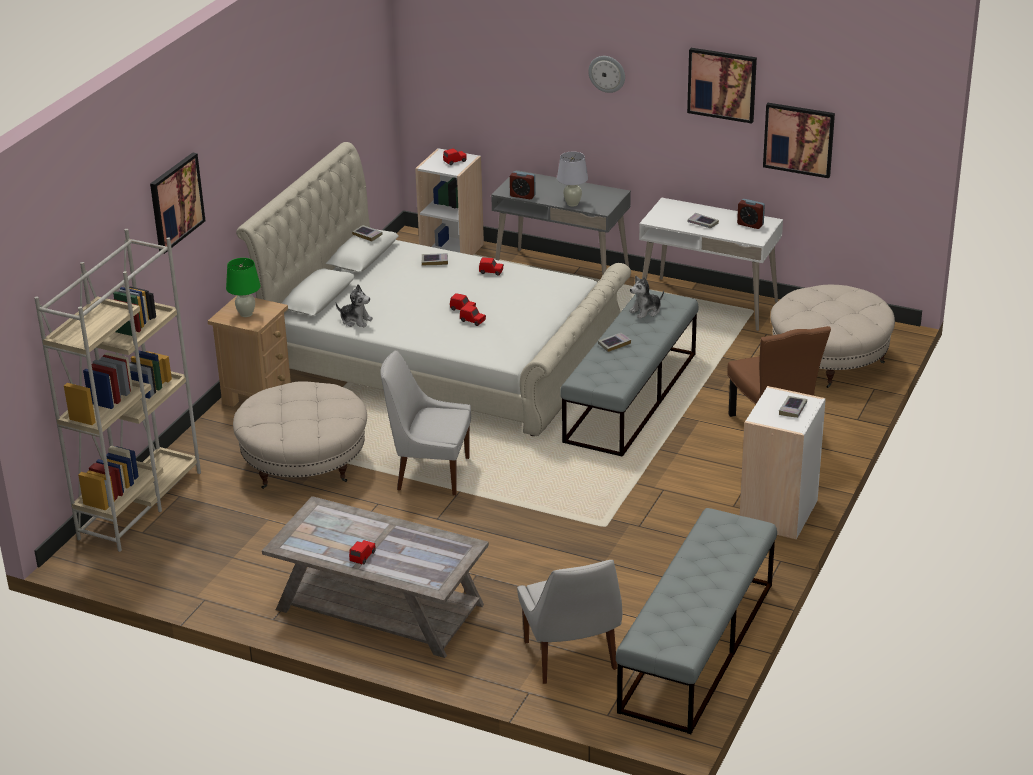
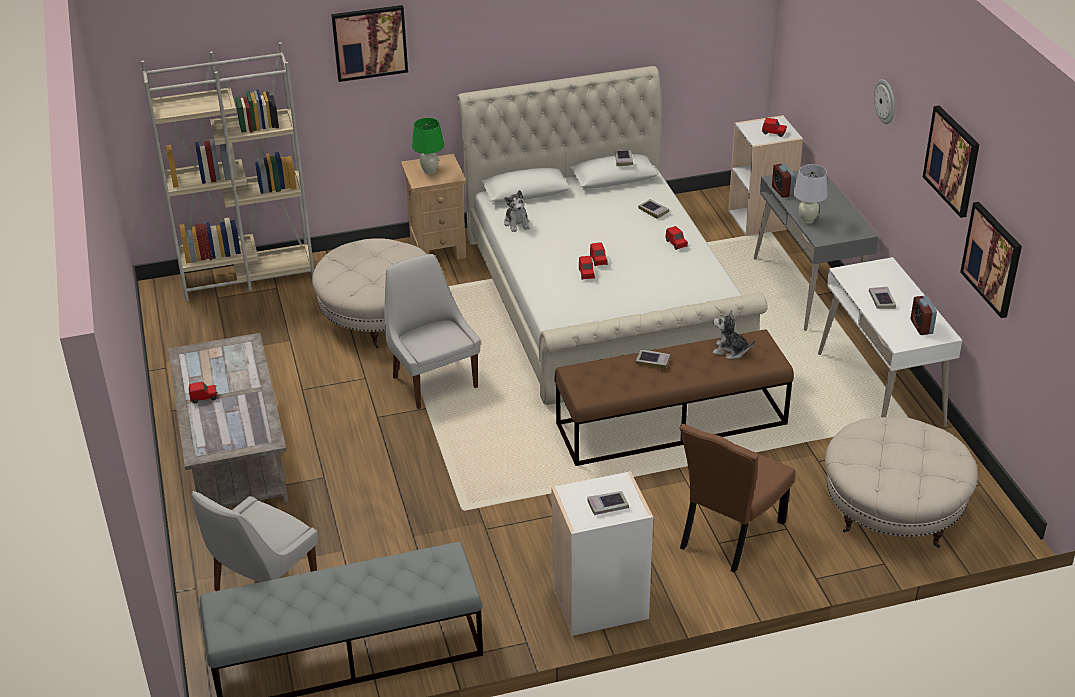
camera: 50 degrees right, 5 degrees up
(631, 397) = (672, 424): grey bench -> brown bench

